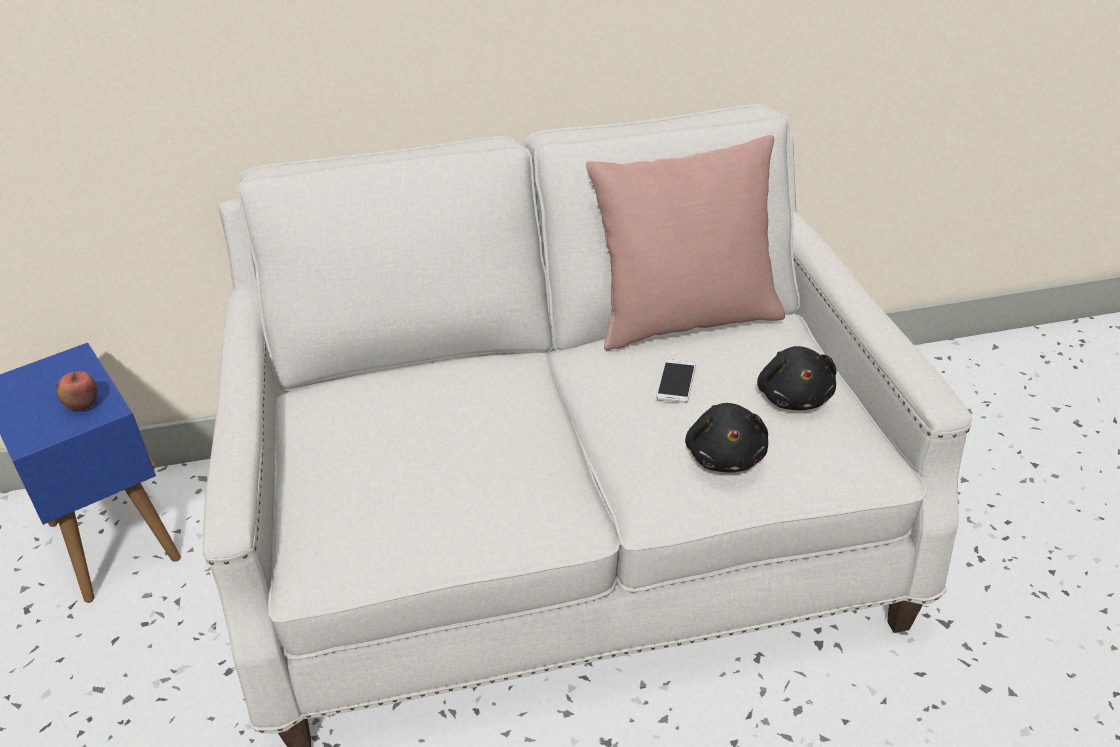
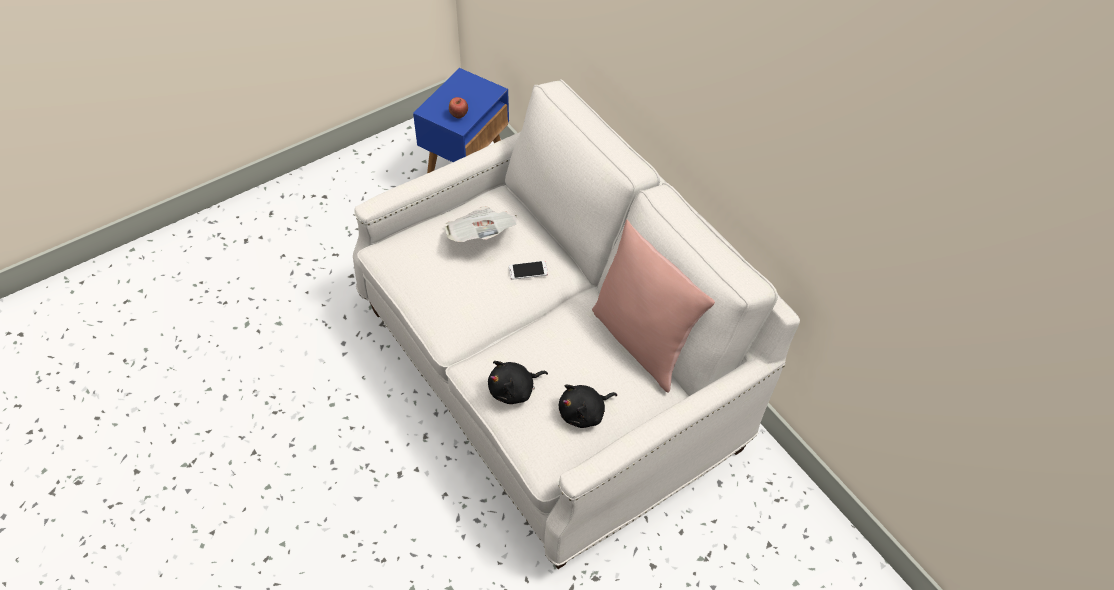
camera: 65 degrees right, 15 degrees up
(384, 427) = (481, 237): none -> newspaper
(676, 381) = (570, 350): phone -> phone (528, 270)

